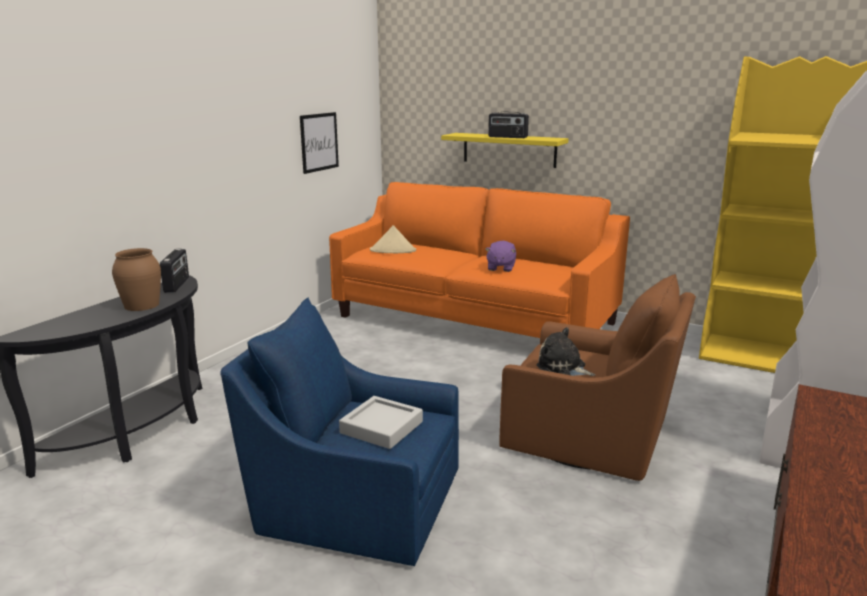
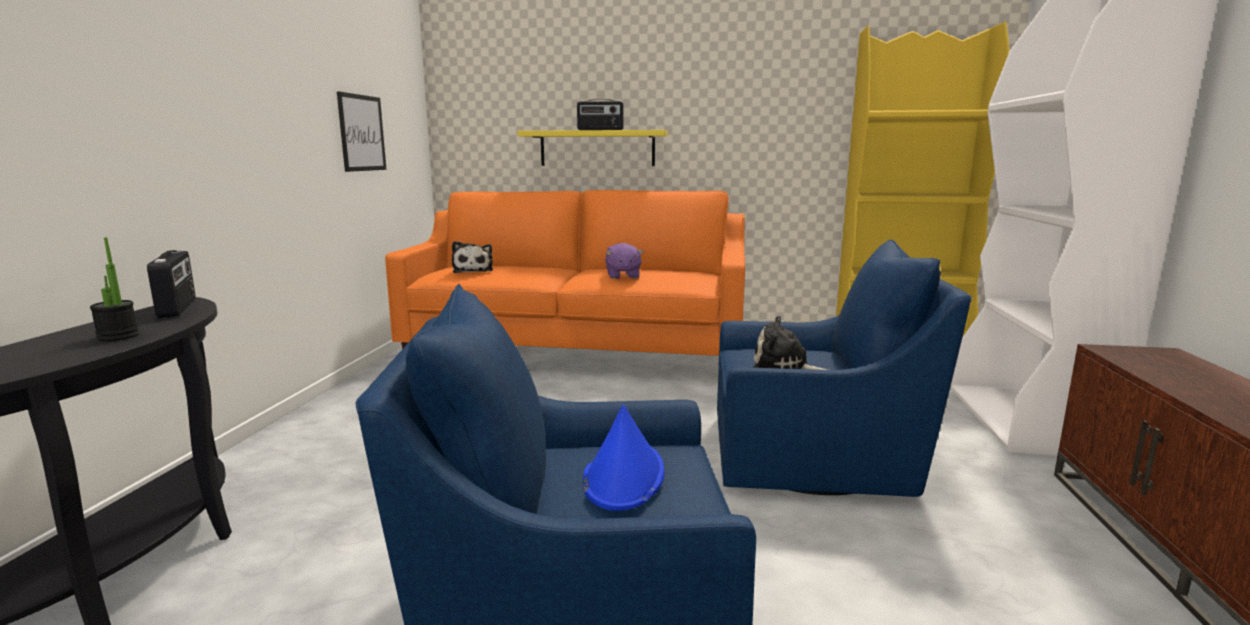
camera: 20 degrees left, 5 degrees down
(142, 305) = (118, 336): brown vase -> potted plant
(381, 427) = (624, 476): grey tray -> blue hat
(393, 250) = (473, 270): beige hat -> plush toy
(592, 437) = (816, 455): brown armchair -> blue armchair

